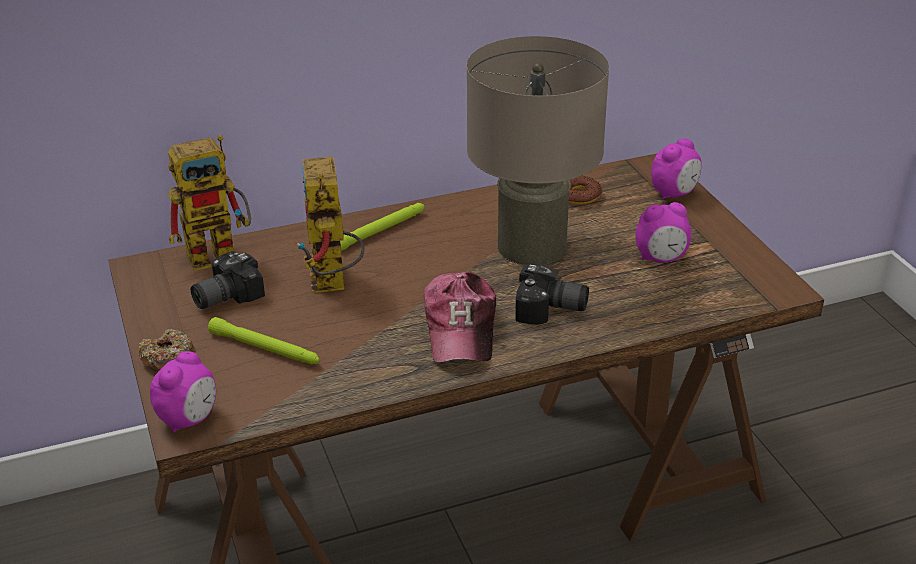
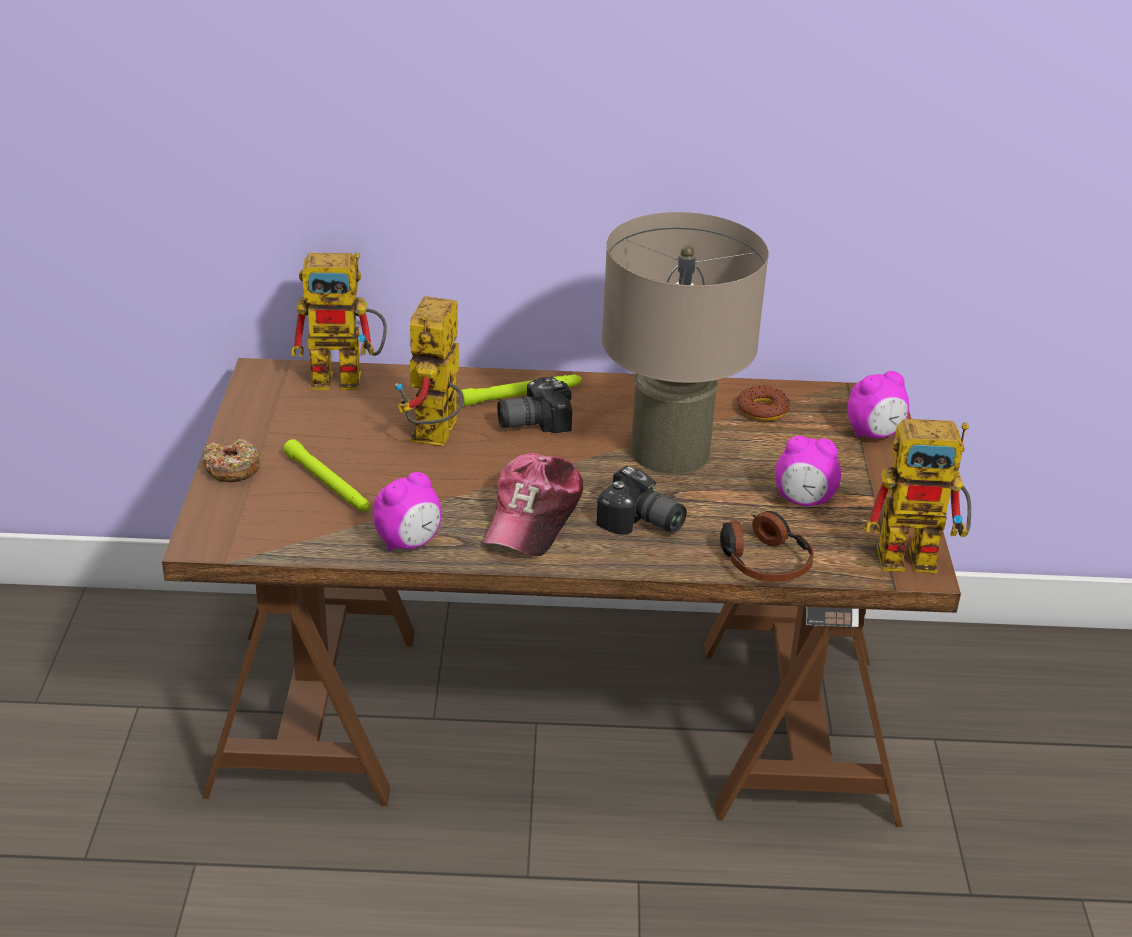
camera: 20 degrees right, 0 degrees up
(189, 419) = (214, 531): alarm clock -> alarm clock (409, 543)
(224, 296) = (323, 422): camera -> camera (532, 421)
(664, 314) = (763, 560): none -> headphones
(775, 278) = (920, 556): none -> toy robot

